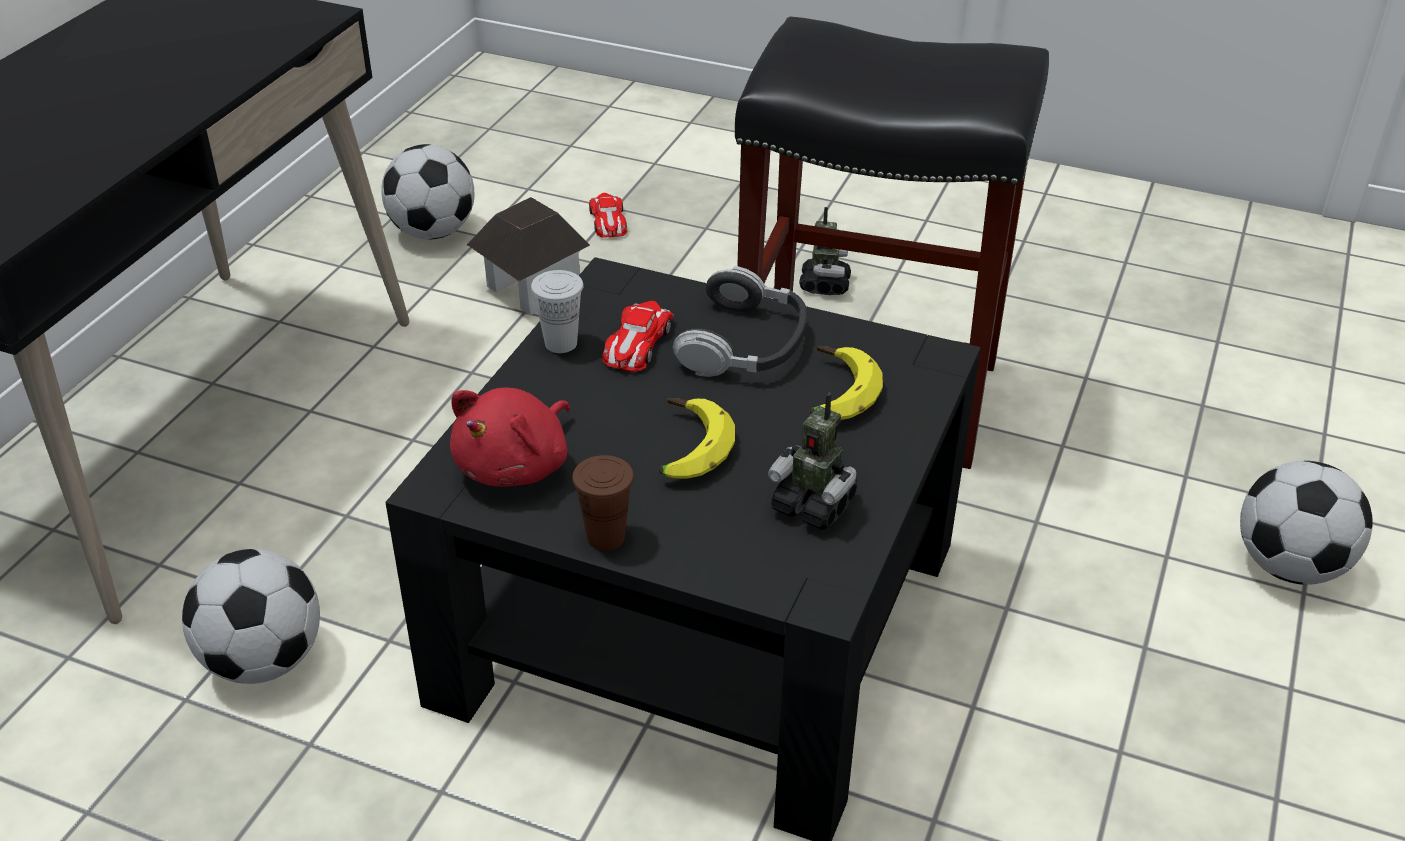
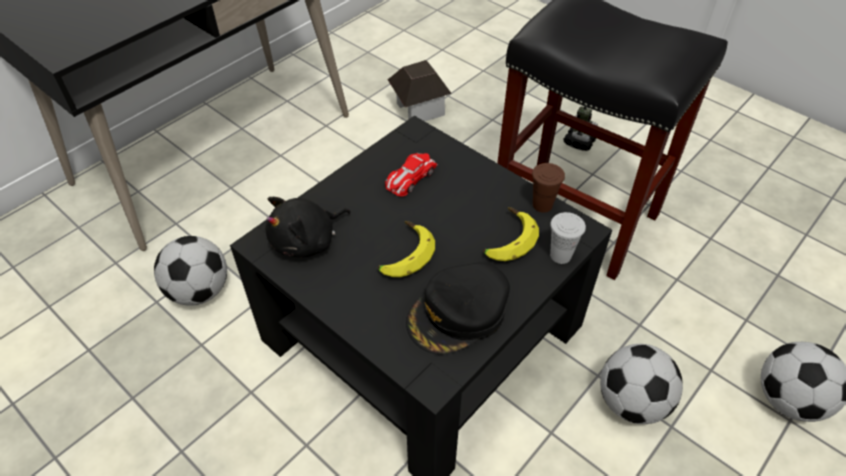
camera: 20 degrees right, 10 degrees up
(432, 232) = (382, 65): football -> football (631, 403)
(516, 466) = (307, 241): red plush toy -> black plush toy
(561, 343) = (368, 167): white cup -> white cup (560, 255)
(606, 537) = (332, 301): brown cup -> brown cup (542, 205)
(608, 221) = (476, 77): toy car -> none
(745, 343) = (471, 192): headphones -> none
(813, 505) = (458, 314): toy robot -> black cap

